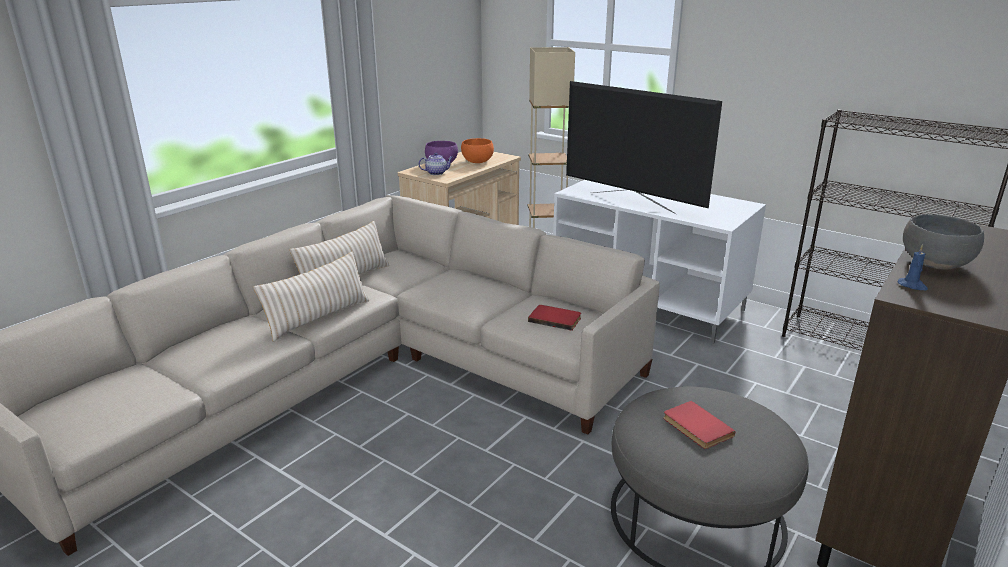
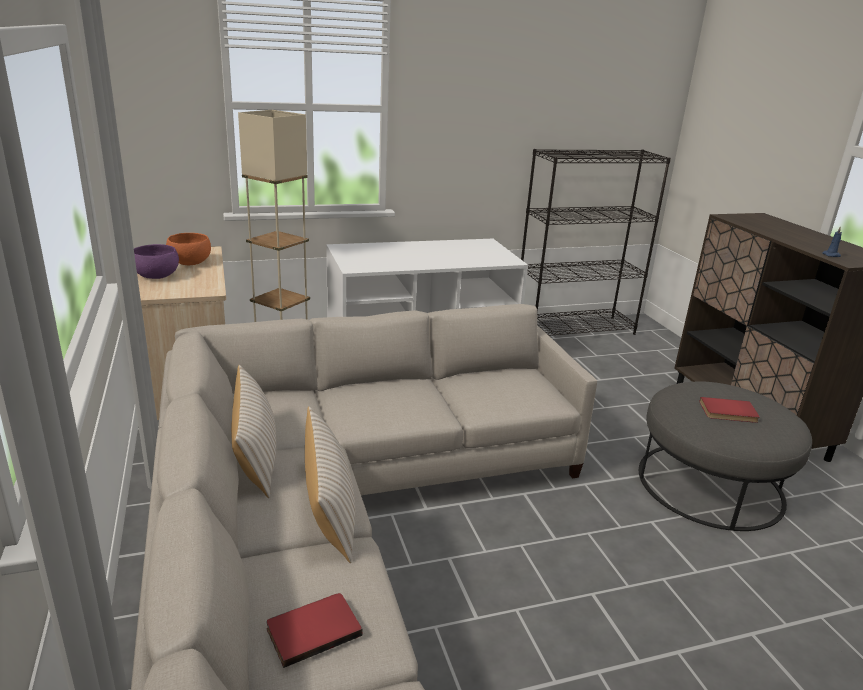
camera: 55 degrees left, 0 degrees up
(436, 173) = (182, 287): teapot -> none
(555, 319) = (509, 388): red book -> red book (312, 629)
(632, 202) = (419, 263): television -> none
(934, 263) = (796, 240): grey bowl -> none

